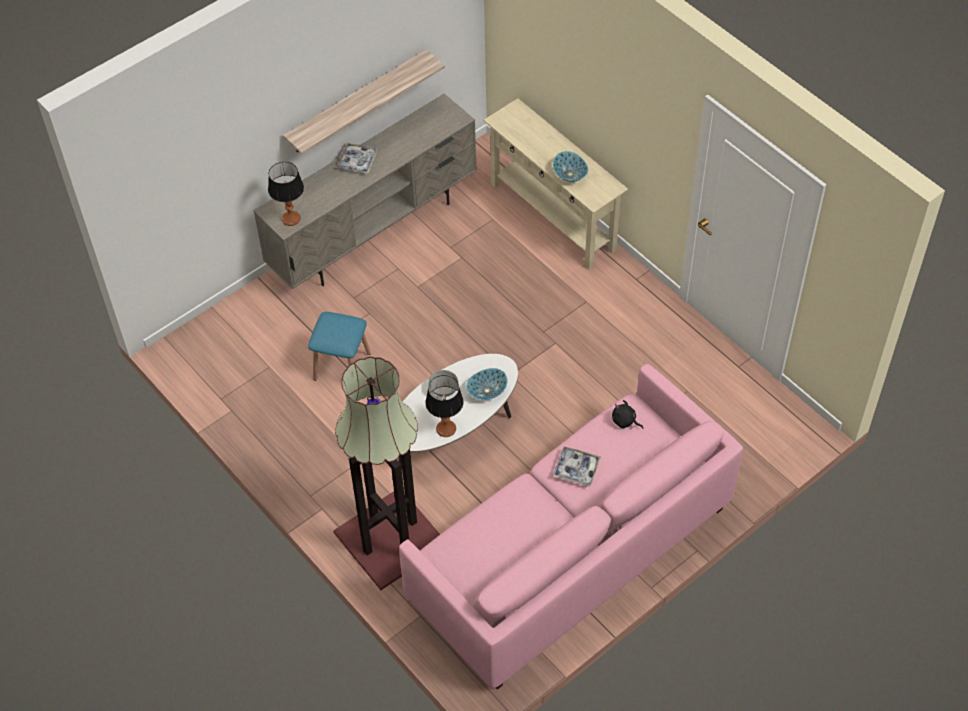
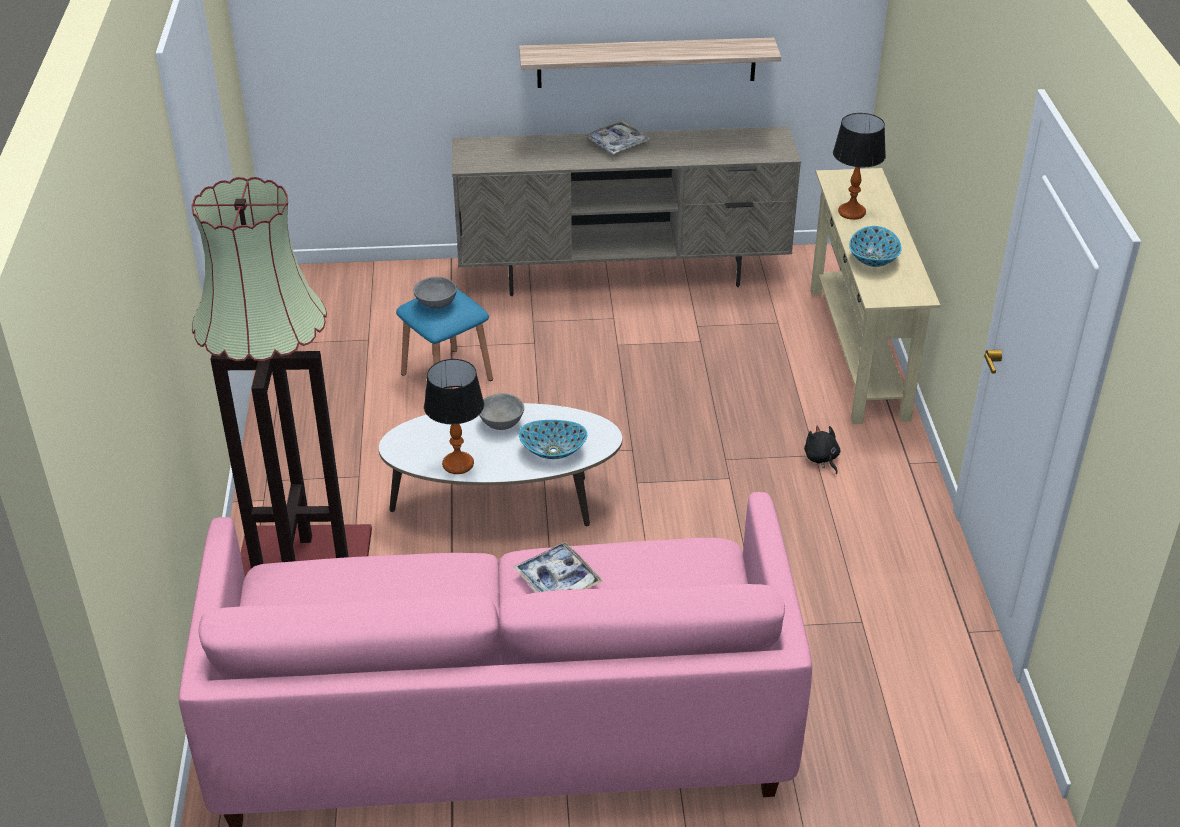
camera: 35 degrees right, 15 degrees down
(291, 218) = (482, 160): table lamp -> table lamp (852, 212)
(334, 332) = (435, 305): none -> grey bowl
(625, 421) = (685, 562): black plush toy -> black plush toy (821, 459)

